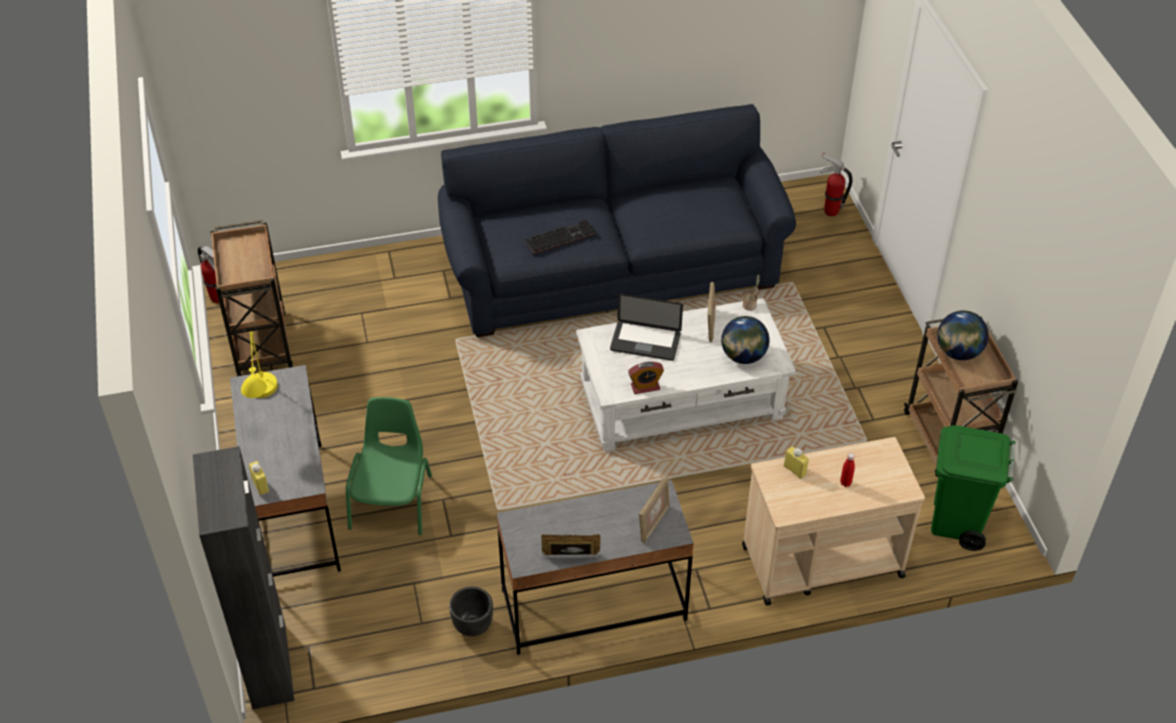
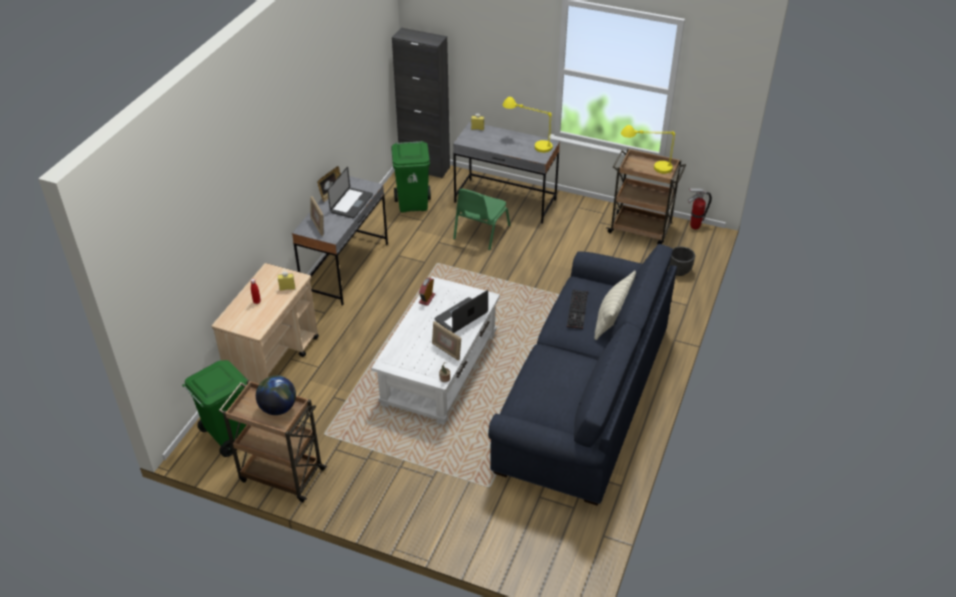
camera: 125 degrees right, 5 degrees down
(246, 262) = (646, 168): none -> yellow table lamp
(382, 619) = (413, 204): none -> green trash can
(392, 500) = (480, 232): green chair -> green chair turned 75 degrees clockwise
(472, 626) = (379, 227): black planter -> black planter (679, 272)
(548, 209) = (612, 318): none -> pillow
(573, 519) = (351, 203): none -> laptop
(743, 356) = (406, 351): globe -> none
(830, 211) = (545, 564): fire extinguisher -> none

